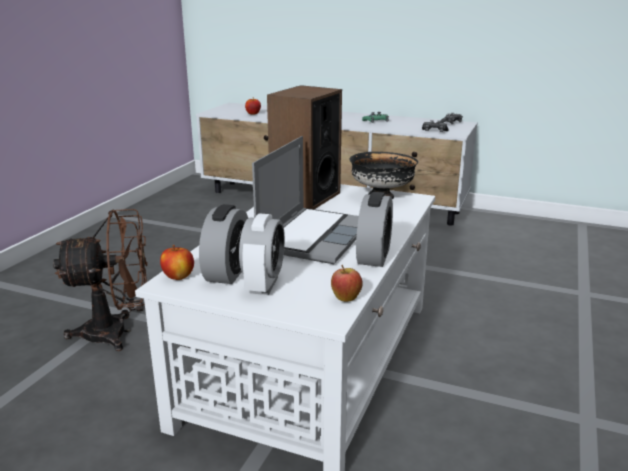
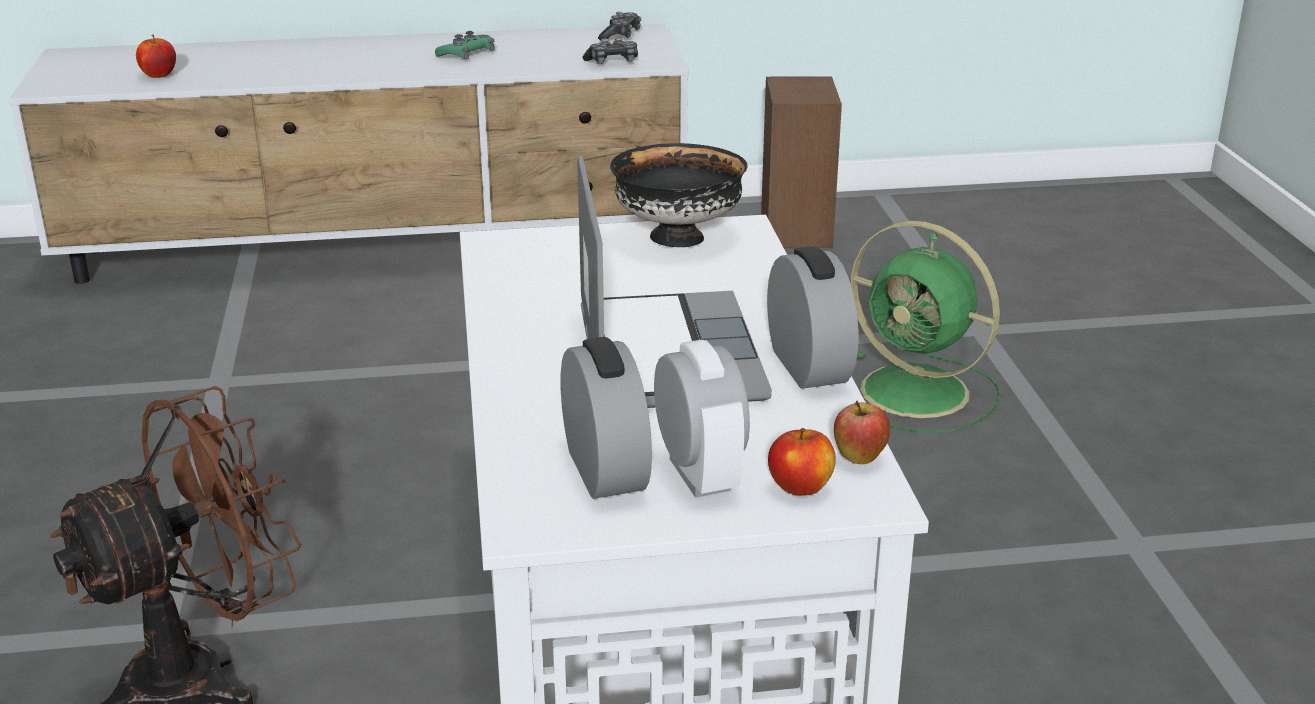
camera: 30 degrees left, 5 degrees up
(178, 277) = (528, 506): apple -> apple (800, 488)
(305, 197) = (543, 273): speaker -> speaker (795, 231)
(523, 312) = (919, 393): none -> green fan

